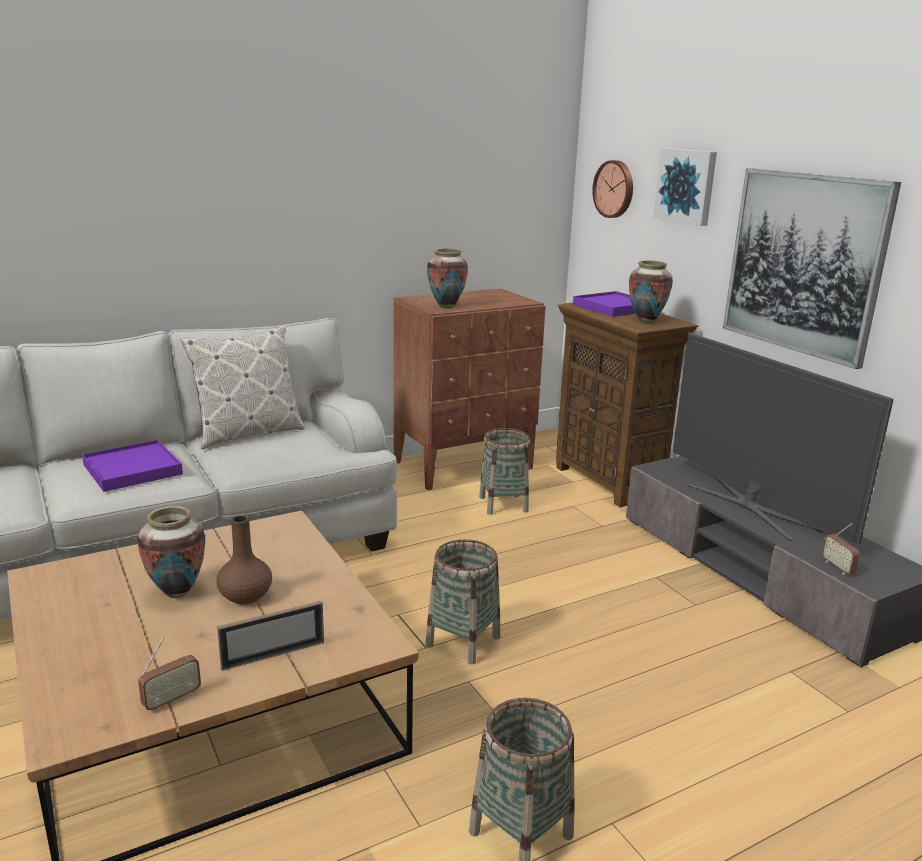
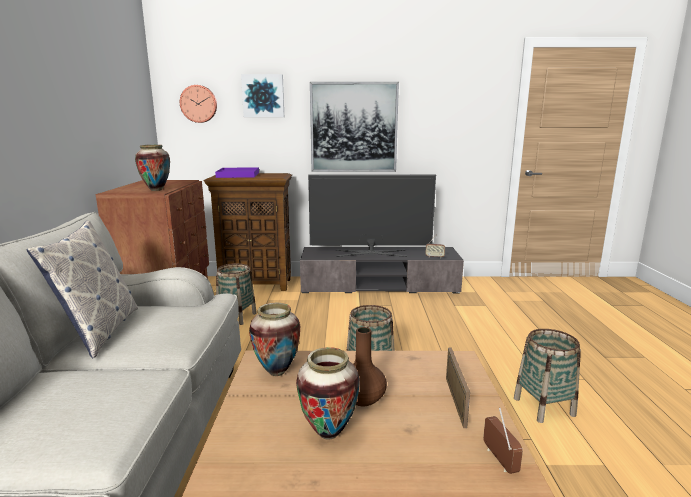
camera: 60 degrees left, 5 degrees down
(132, 469) = (84, 401): purple tray -> none
(646, 321) = (273, 175): vase -> vase (277, 372)

